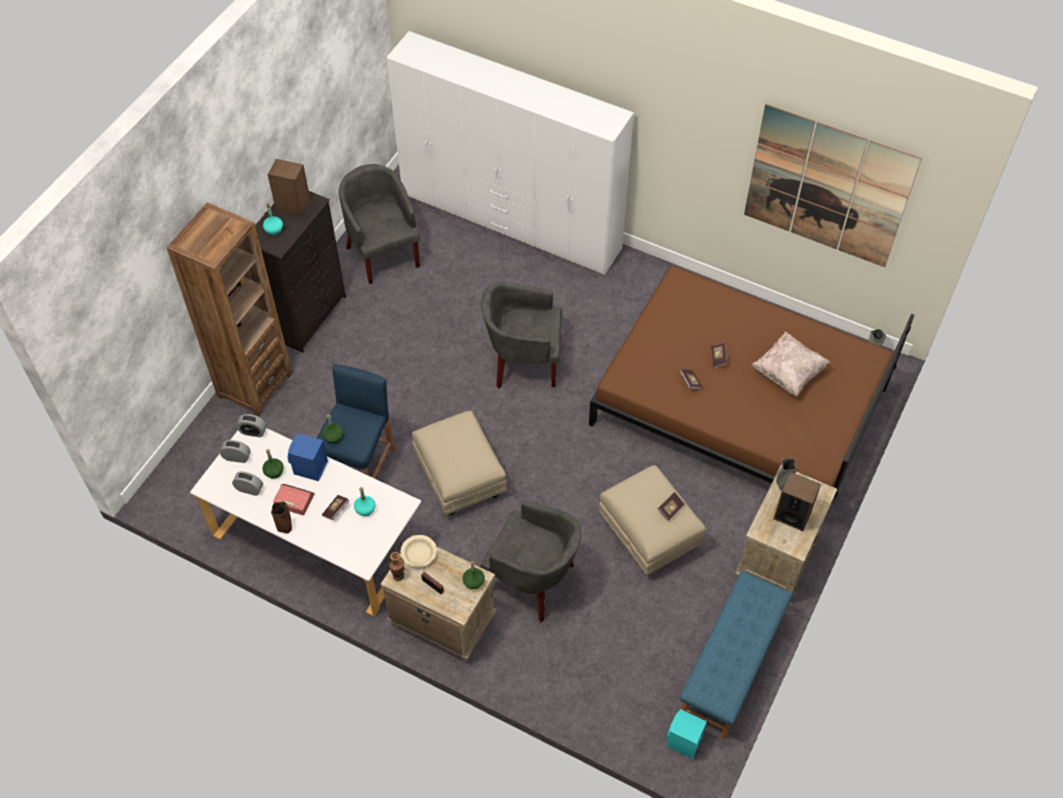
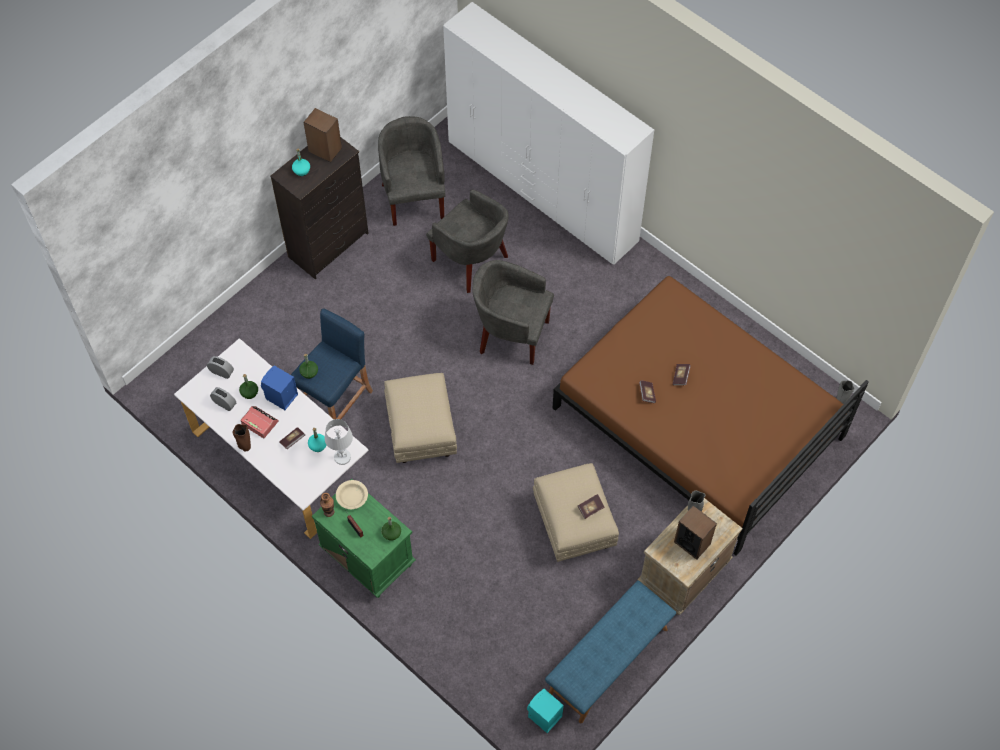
camera: 15 degrees right, 5 degrees up
(253, 432) = (241, 352): alarm clock -> none
(254, 385) = (264, 300): brown bookcase -> none
(395, 515) = (342, 457): none -> white table lamp
(441, 621) = (367, 557): beige nightstand -> green nightstand
(533, 581) = (457, 541): grey armchair -> grey armchair (471, 262)
(788, 373) = (741, 406): beige pillow -> none
(827, 187) = (813, 243): picture -> none

